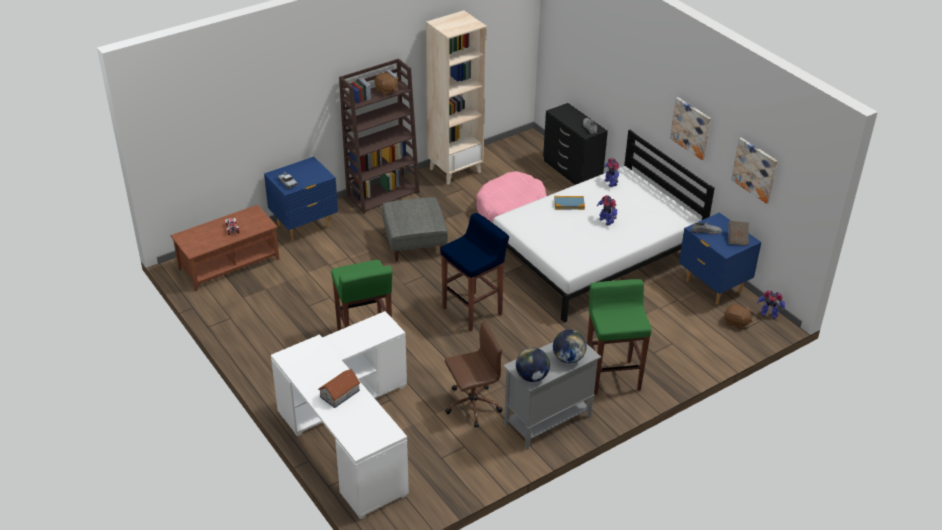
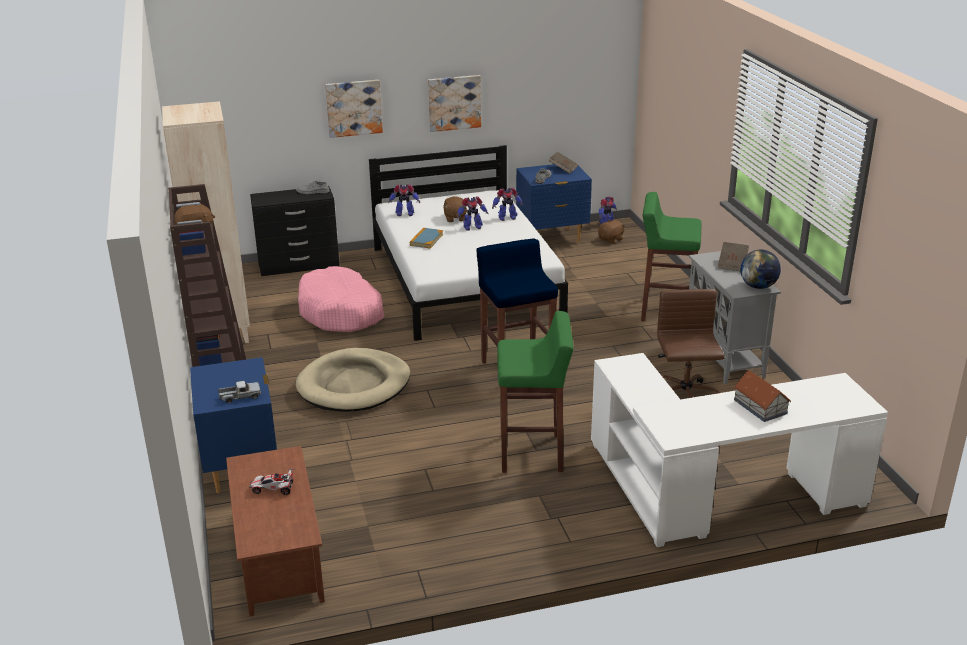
camera: 70 degrees left, 10 degrees down
(415, 243) = (354, 385): grey ottoman -> beige dog bed
(568, 358) = (732, 264): globe -> brown book
(620, 208) = (455, 218): none -> brown plush toy
(638, 234) = (507, 218): none -> toy robot
(755, 169) = (547, 94): picture -> picture (354, 108)

